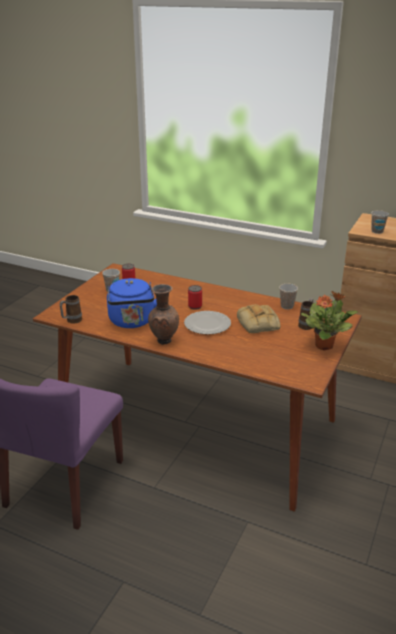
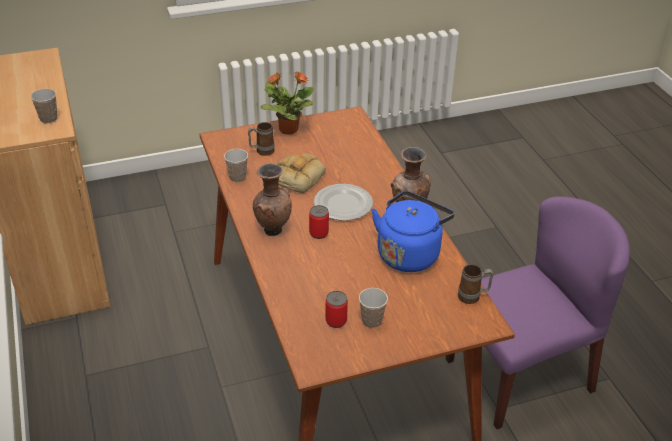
camera: 135 degrees left, 10 degrees up
(220, 296) = (272, 230): none -> brown vase

